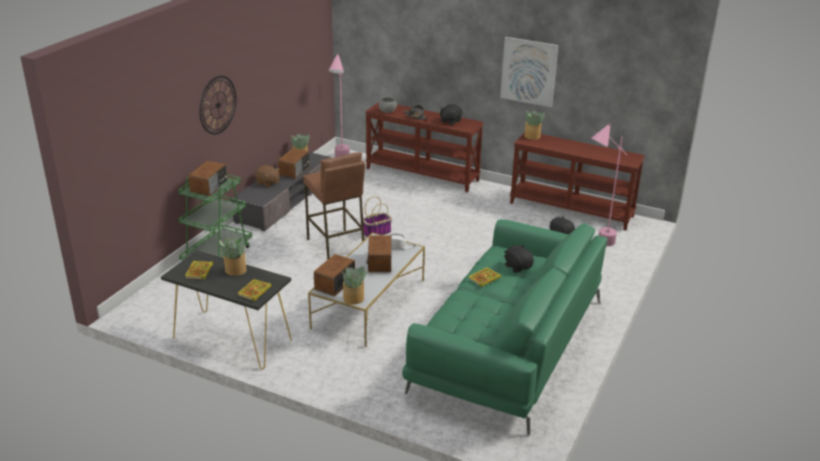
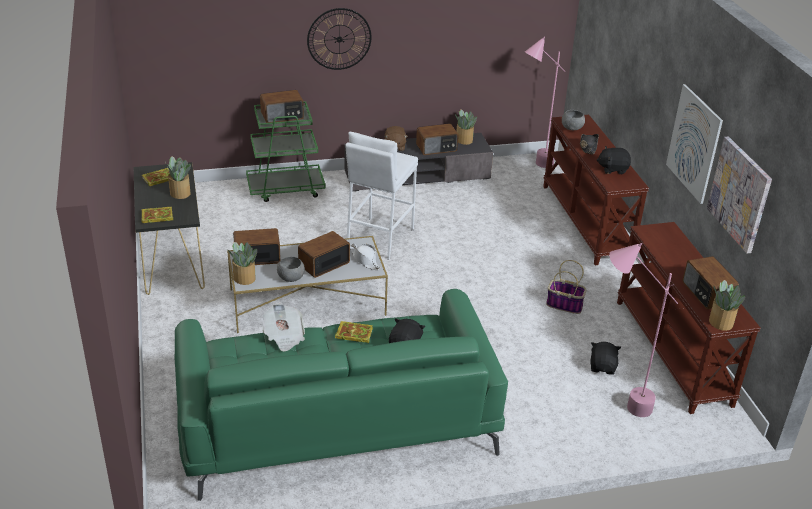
camera: 50 degrees right, 5 degrees up
(336, 246) = (379, 238): brown stool -> white stool
(377, 232) = (434, 248): basket -> basket (565, 305)
(378, 281) = (291, 277): none -> grey bowl
(455, 305) = (284, 336): none -> newspaper
(532, 136) = (667, 231): potted plant -> potted plant (721, 322)
(592, 84) = (740, 194): none -> picture
(601, 153) = (706, 293): none -> radio

